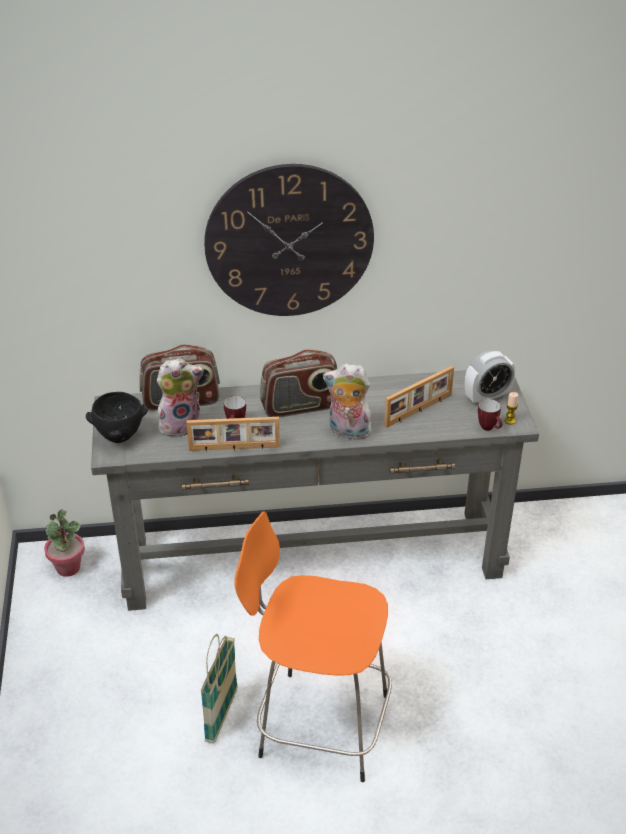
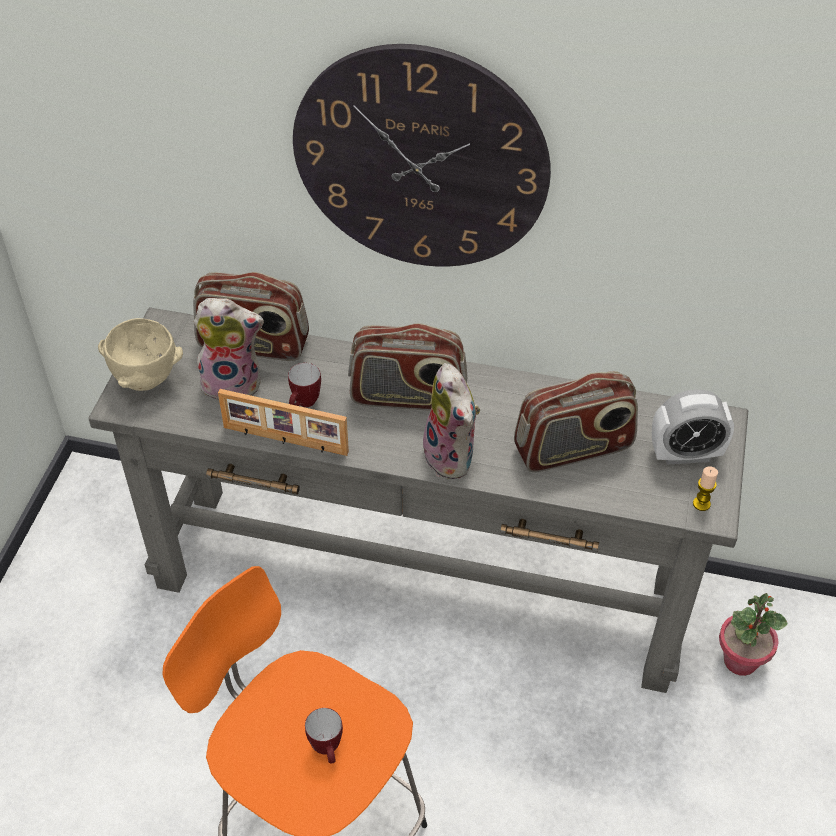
camera: 20 degrees right, 10 degrees up
(68, 568) = (113, 504): potted plant -> potted plant (740, 660)
(118, 438) = (145, 381): black bowl -> beige bowl
(221, 715) = (203, 780): basket -> none
(347, 432) = (453, 457): plush toy -> plush toy turned 150 degrees counterclockwise
(419, 411) = (573, 449): picture frame -> radio
(489, 428) = (664, 509): mug -> mug (328, 750)

